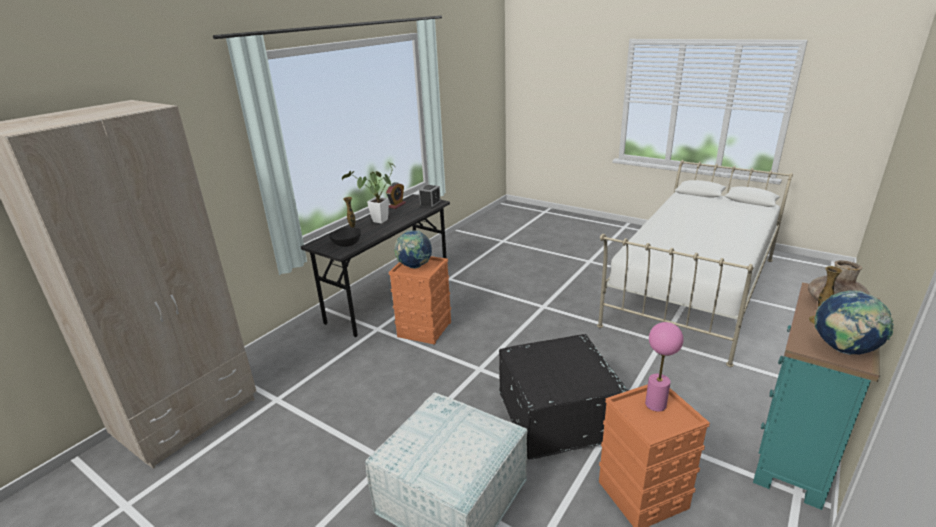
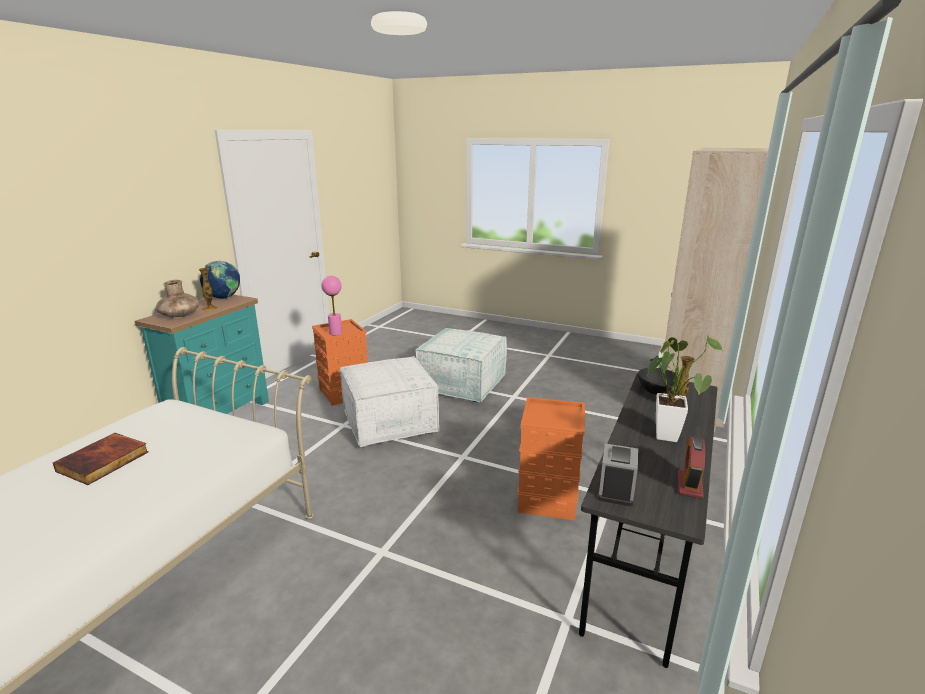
camera: 170 degrees right, 5 degrees down
(414, 266) = (560, 417): globe -> none
(557, 419) = (390, 423): black ottoman -> white ottoman
(704, 236) = (103, 462): none -> book

